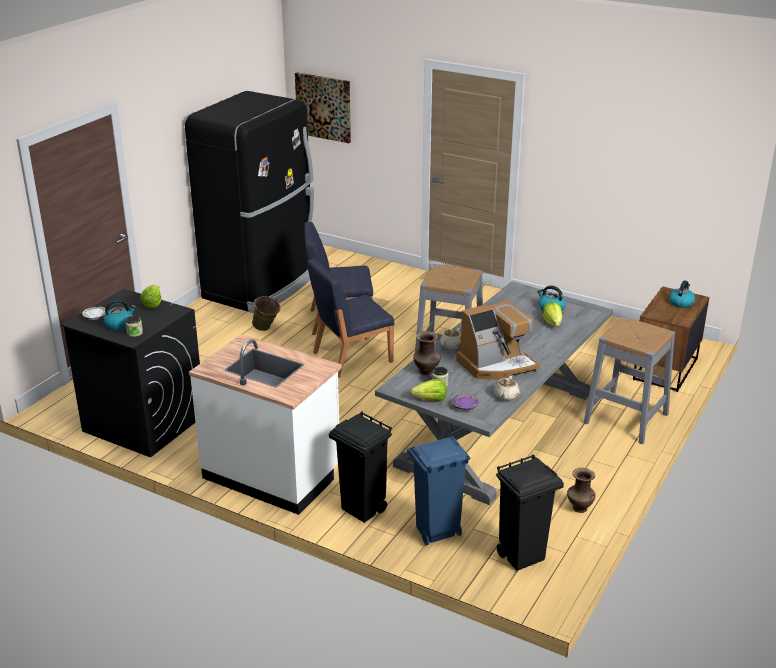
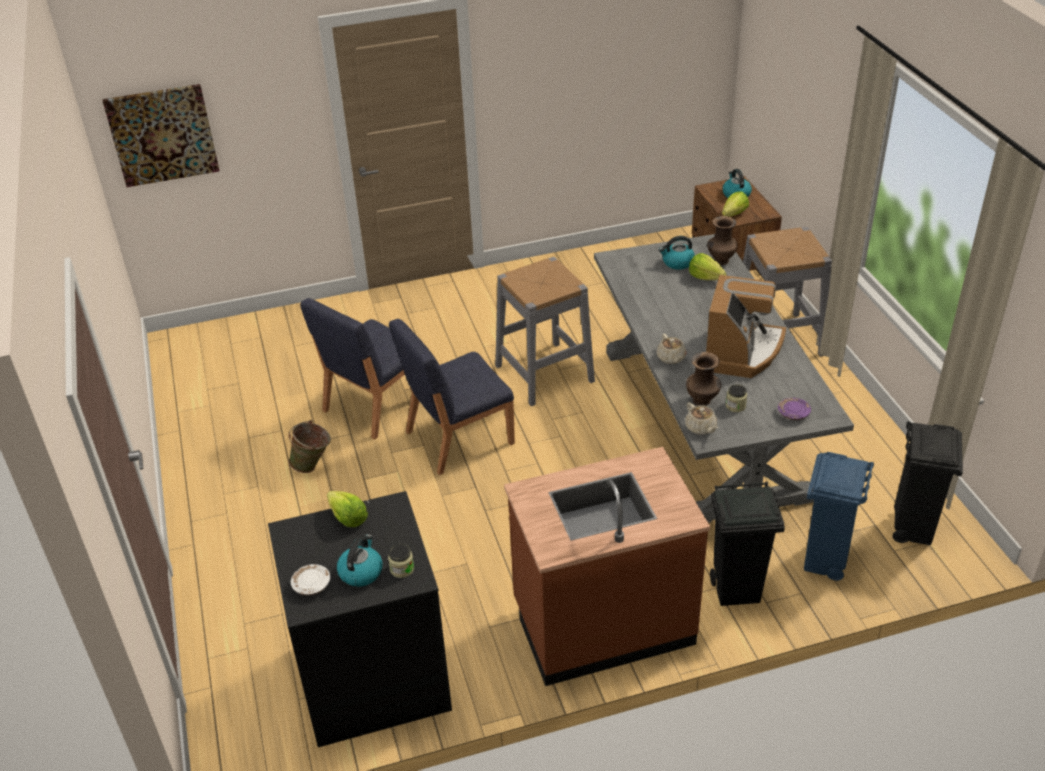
camera: 45 degrees left, 10 degrees up
(261, 286) = (216, 417): black fridge -> none
(272, 474) = (602, 623): white counter -> brown counter
(351, 357) = (458, 438): blue chair -> blue chair turned 45 degrees clockwise
(431, 400) = (757, 428): lettuce -> lettuce (734, 214)
(506, 396) = (803, 379): beige teapot -> beige teapot (701, 428)
(579, 508) = (877, 450): brown vase -> brown vase (720, 261)

